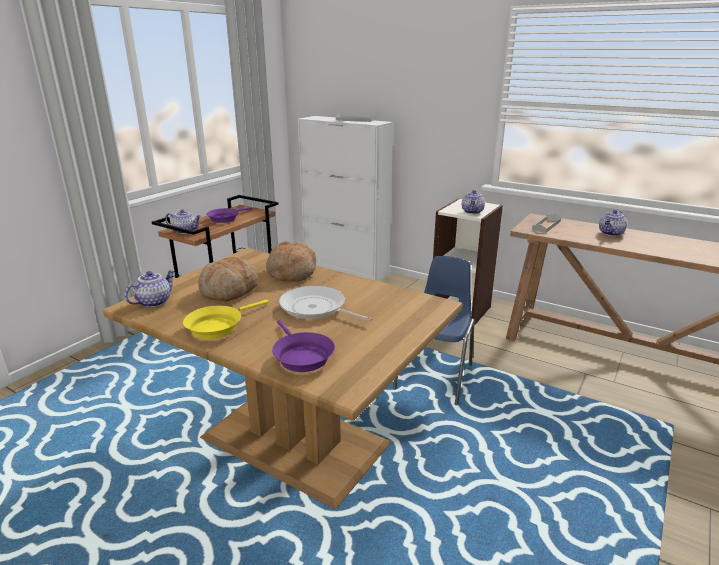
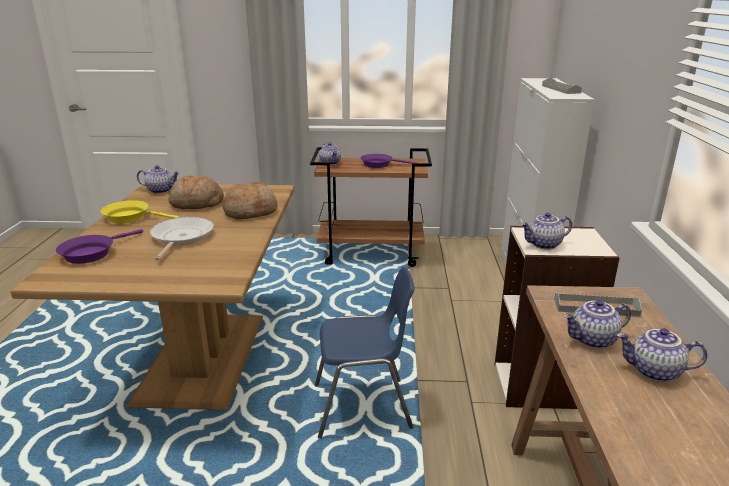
camera: 60 degrees right, 0 degrees up
(579, 235) = (593, 340): none -> teapot

